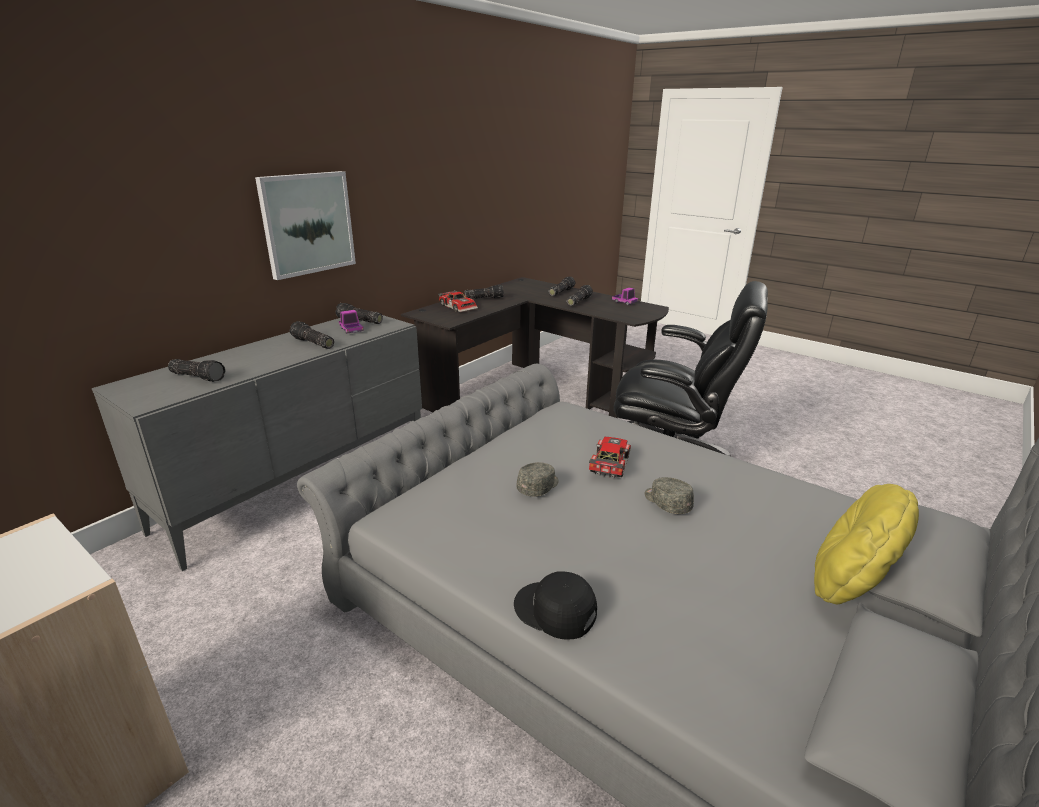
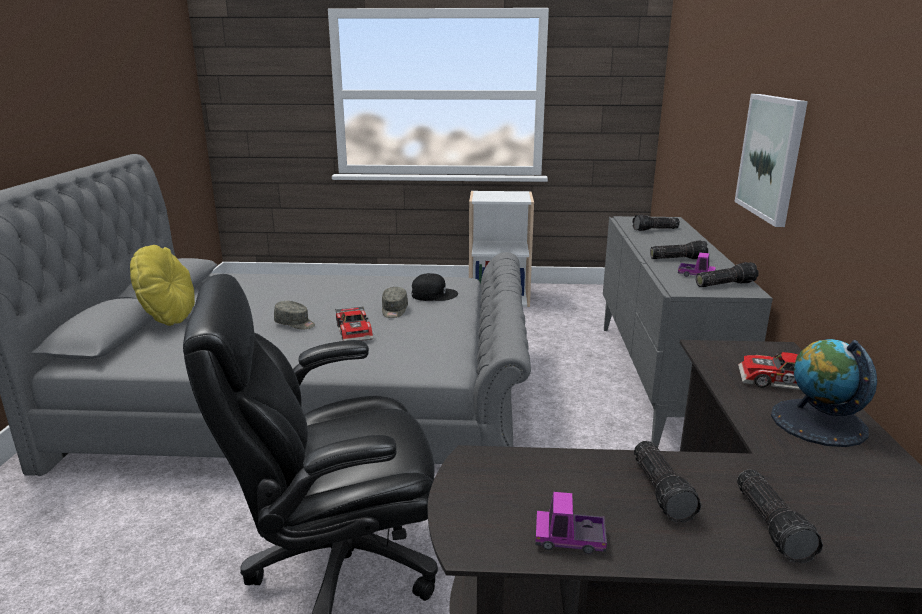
camera: 145 degrees right, 5 degrees down
(484, 298) = (818, 422): flashlight -> globe
(555, 611) = (334, 278): black cap -> black cap (433, 294)

